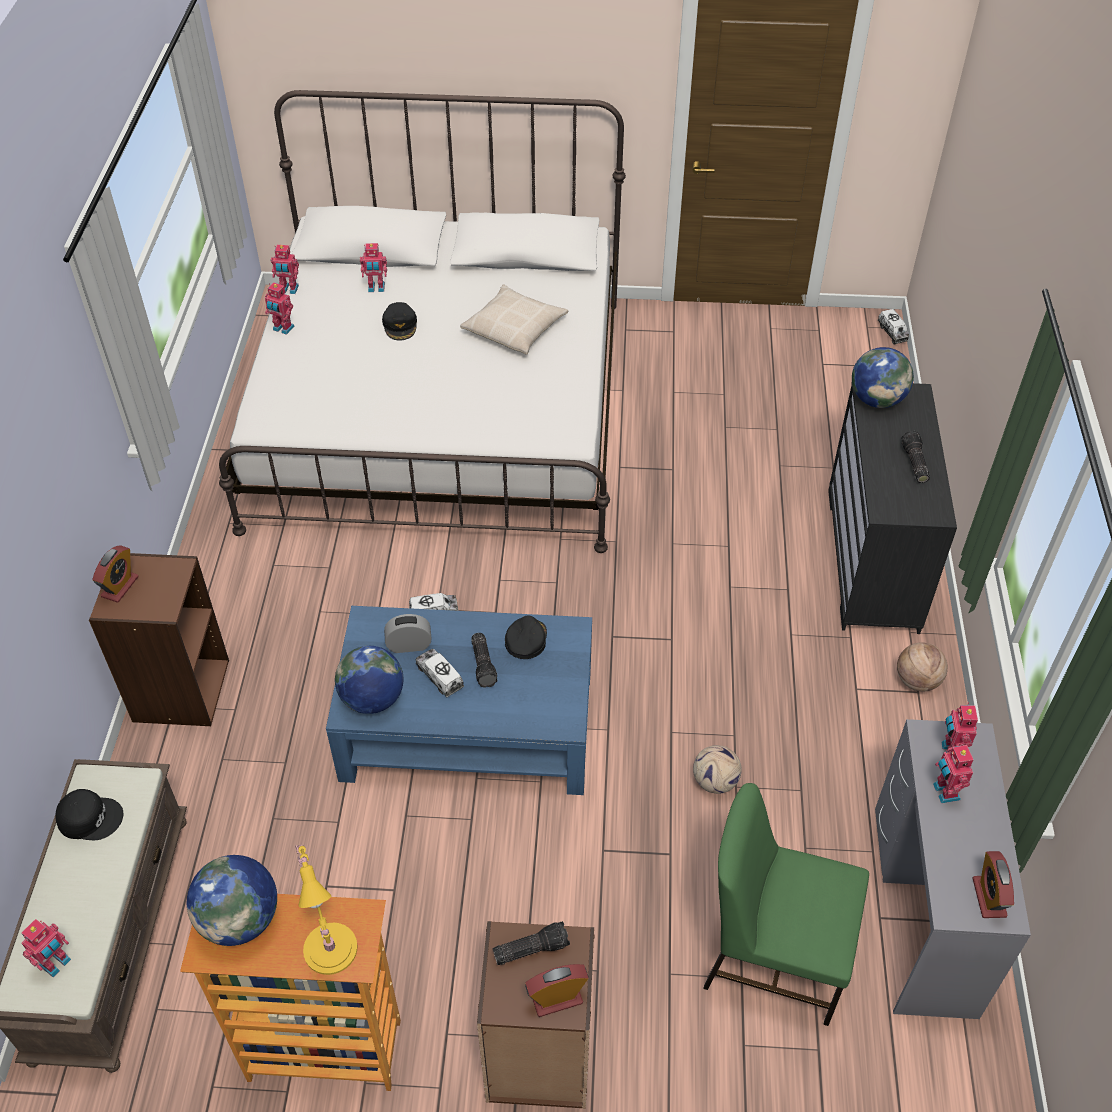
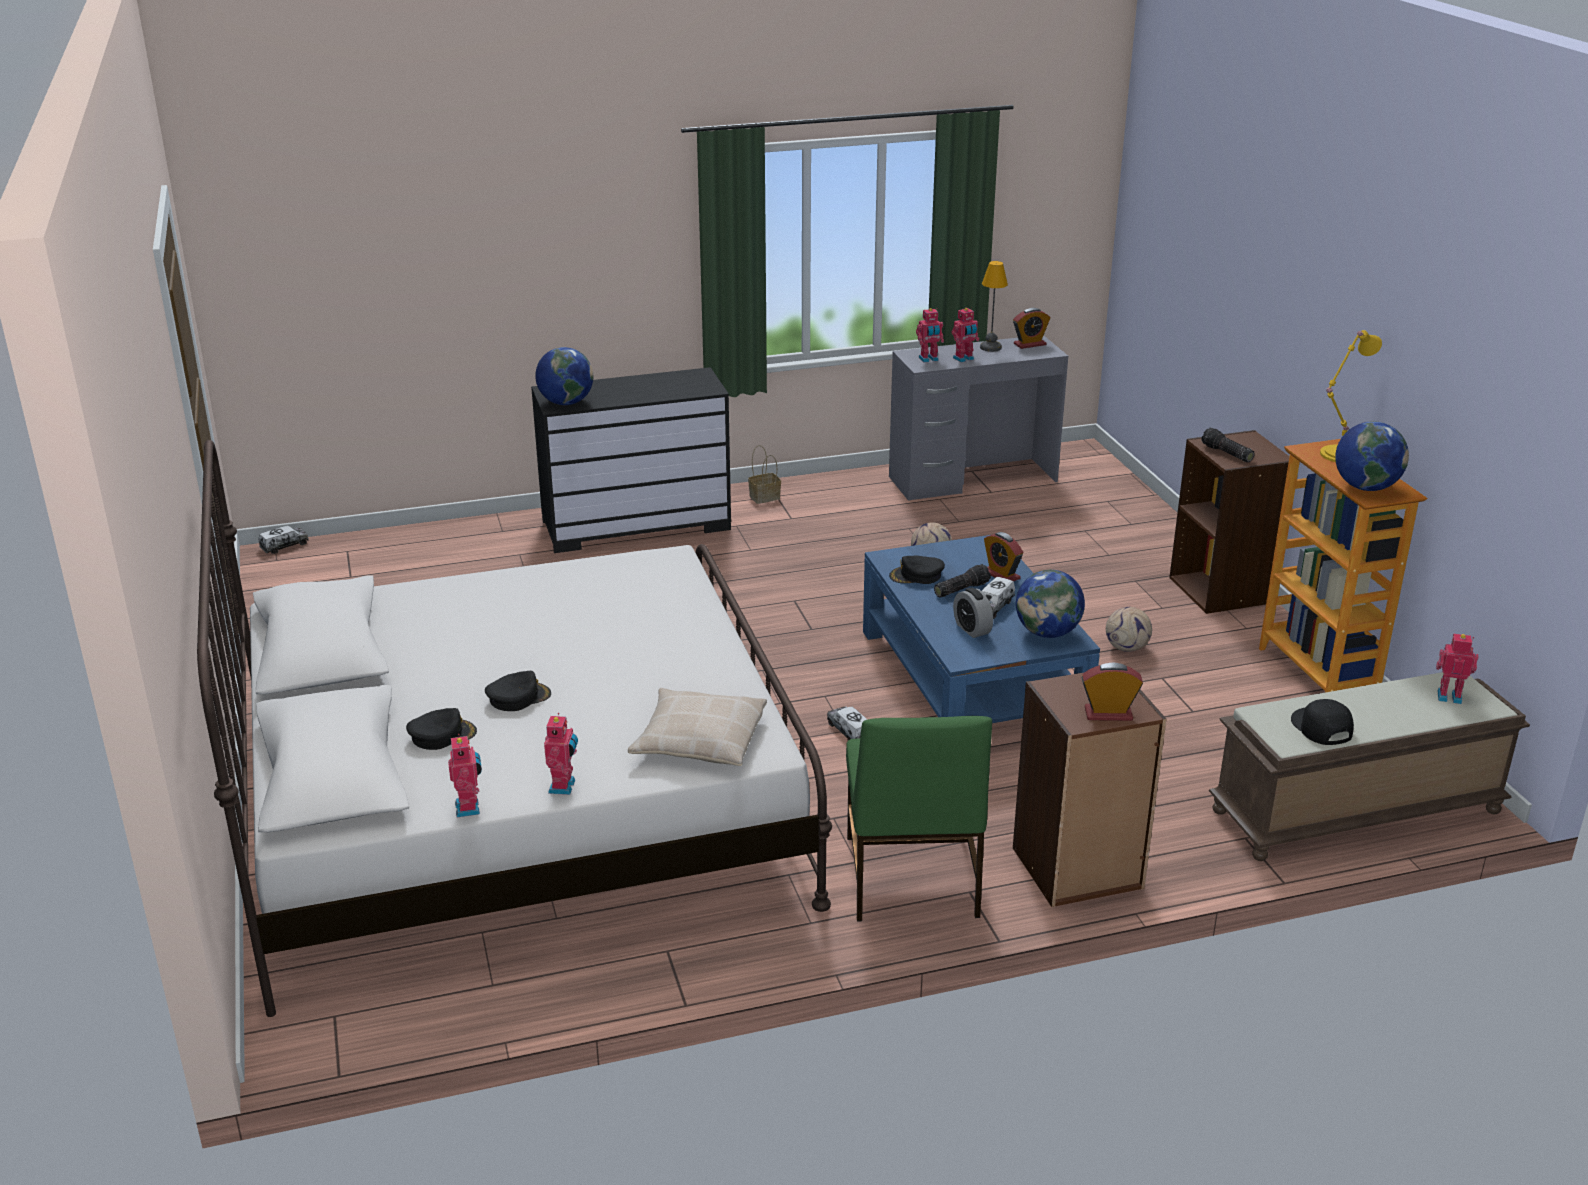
camera: 110 degrees left, 20 degrees down
(376, 288) = (442, 735): toy robot -> black cap
(461, 886) = (1127, 648): none -> football
(515, 328) = (493, 620): beige pillow -> beige pillow (699, 740)
(557, 998) = (1248, 441): alarm clock -> alarm clock (1001, 575)
(773, 953) = (1054, 522): green chair -> green chair (910, 878)
(913, 463) = (643, 384): flashlight -> none
(917, 681) = (765, 497): basketball -> basket
(985, 841) = (990, 347): none -> table lamp

